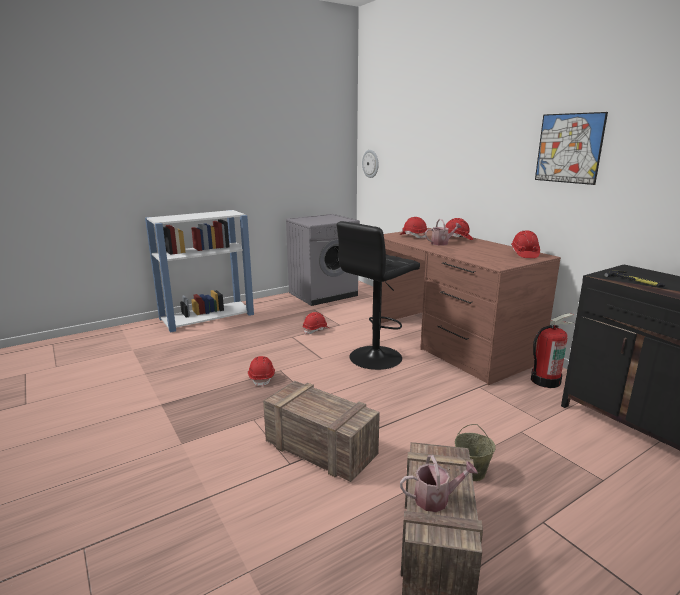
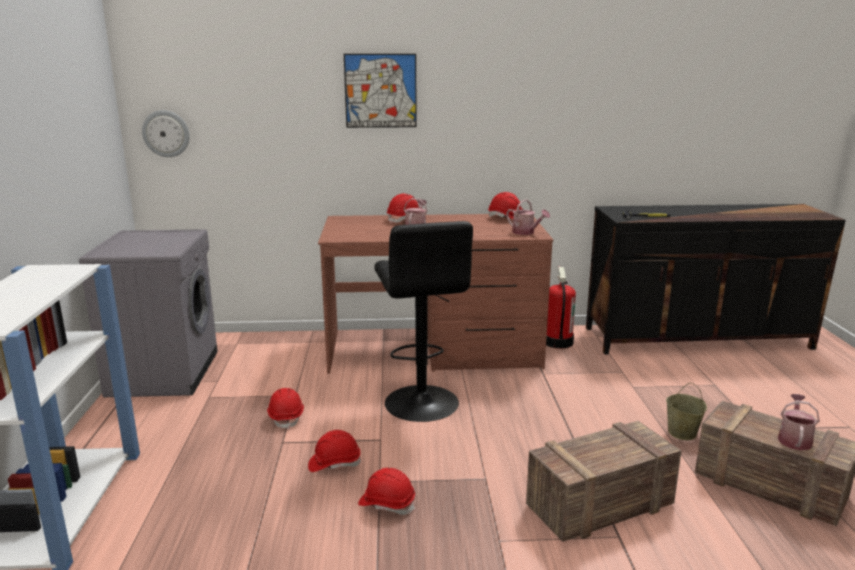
camera: 60 degrees left, 0 degrees up
(413, 236) = (362, 230): red hard hat -> red hard hat (334, 463)
(498, 263) = (526, 232): none -> watering can
(569, 148) = (521, 99): picture -> picture (380, 91)

